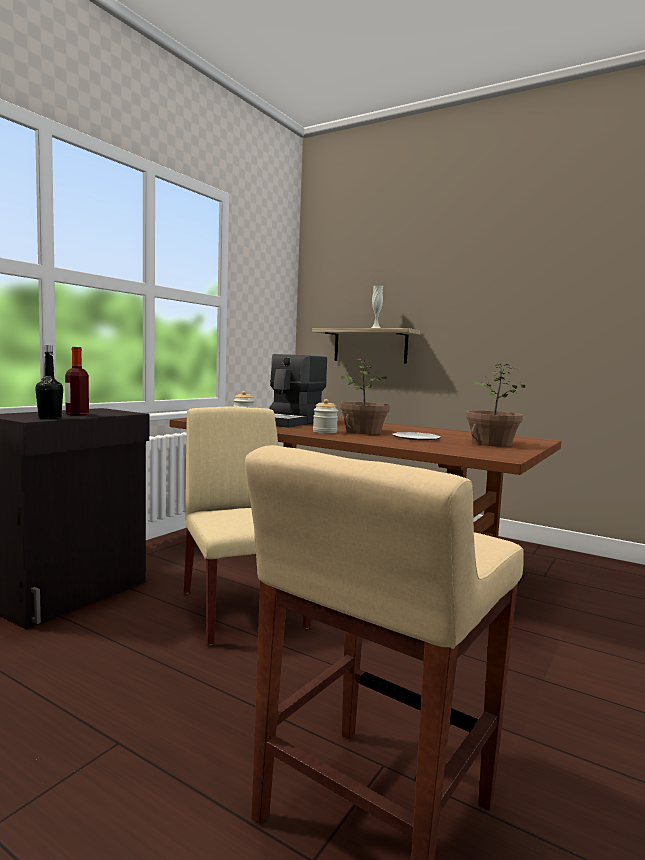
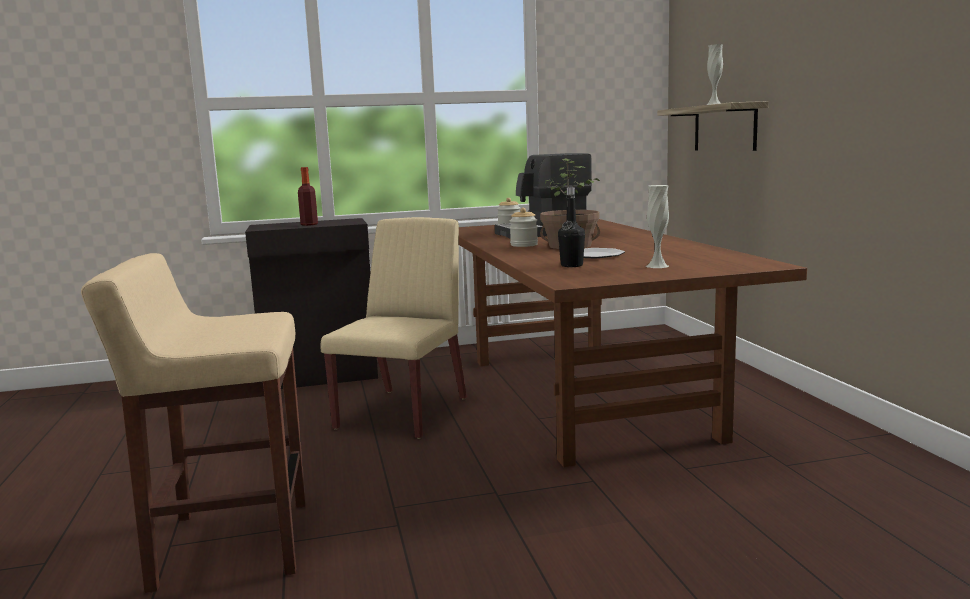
camera: 45 degrees right, 5 degrees up
(50, 418) = (277, 227): black bottle -> black bottle (571, 265)
(491, 443) = (657, 266): potted plant -> white vase

